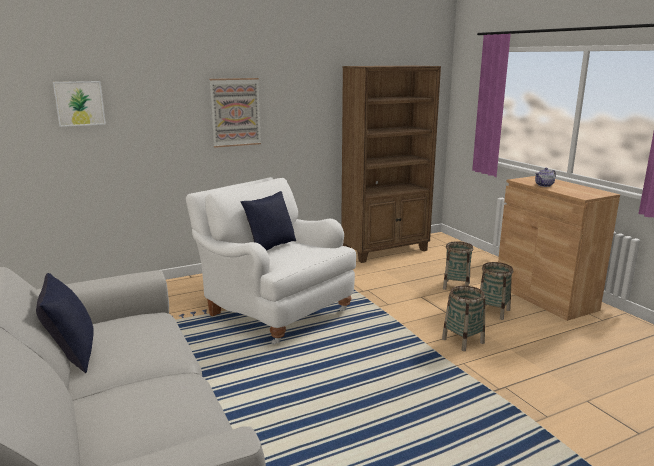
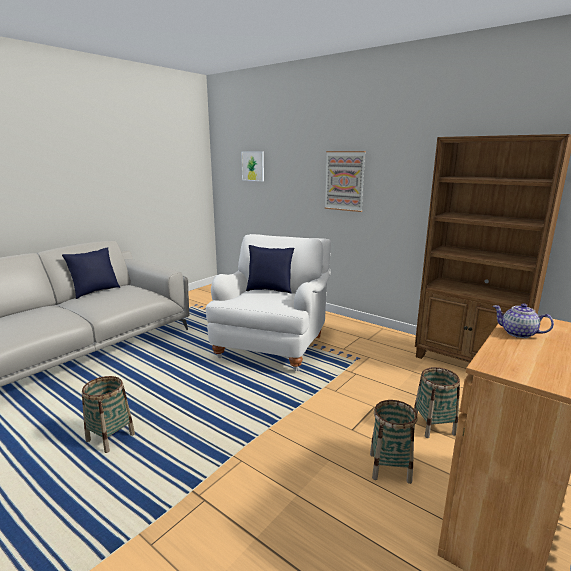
camera: 65 degrees right, 0 degrees up
(463, 341) = (291, 453): basket -> basket (110, 437)

